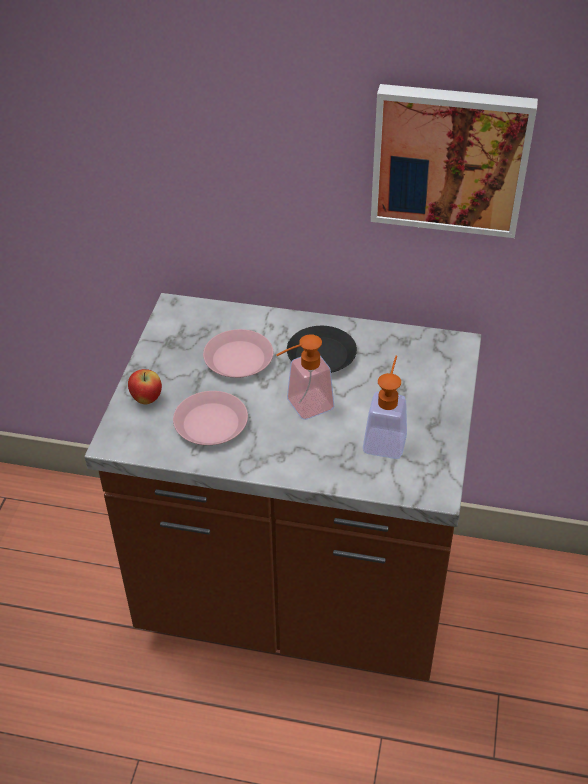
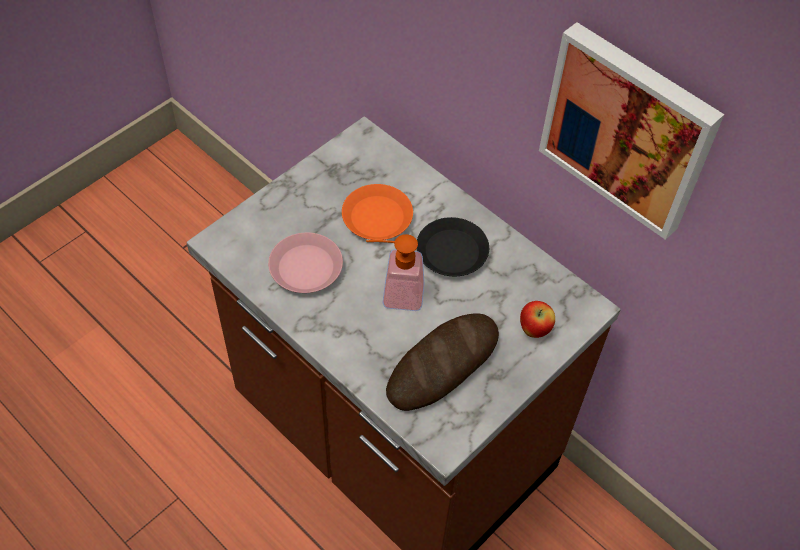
camera: 30 degrees right, 10 degrees up
(146, 399) = (272, 215): apple -> apple (534, 329)
(238, 359) = (376, 217): pink plate -> orange plate
(386, 437) = (443, 365): soap dispenser -> bread

